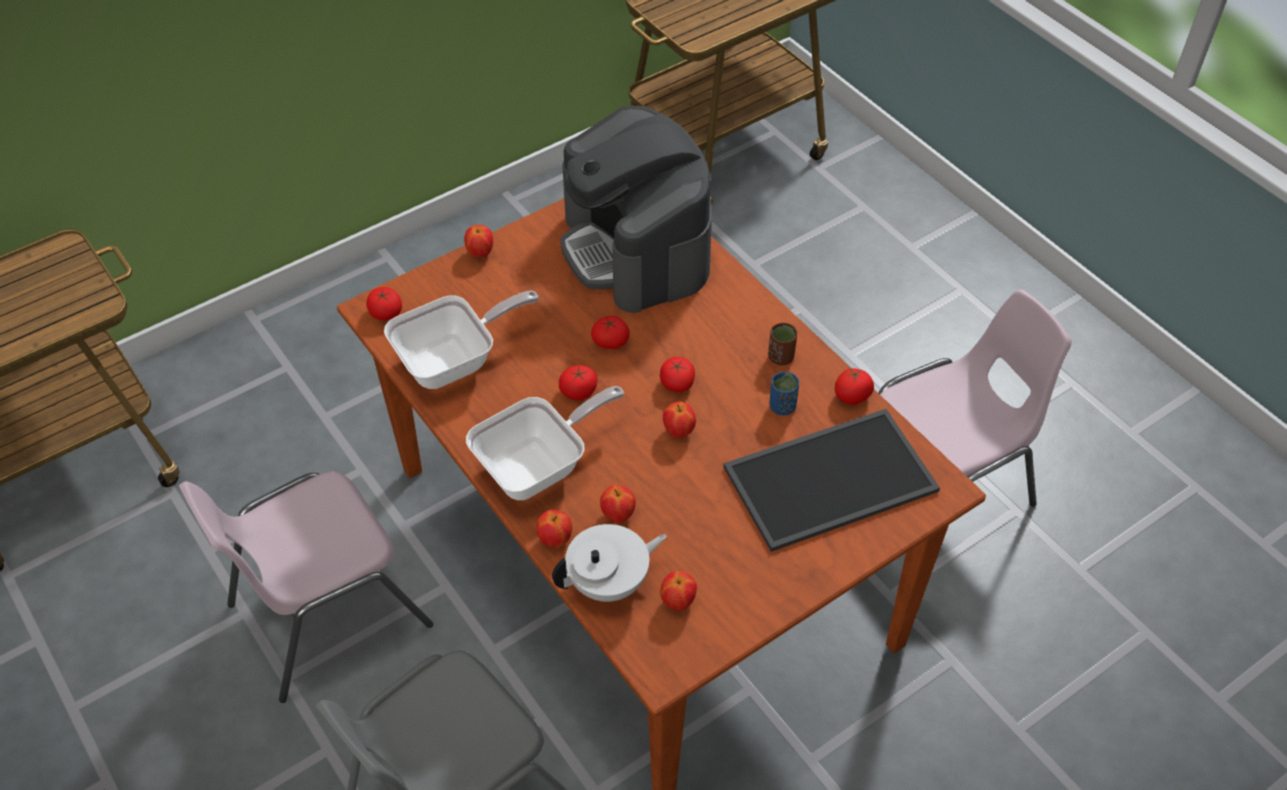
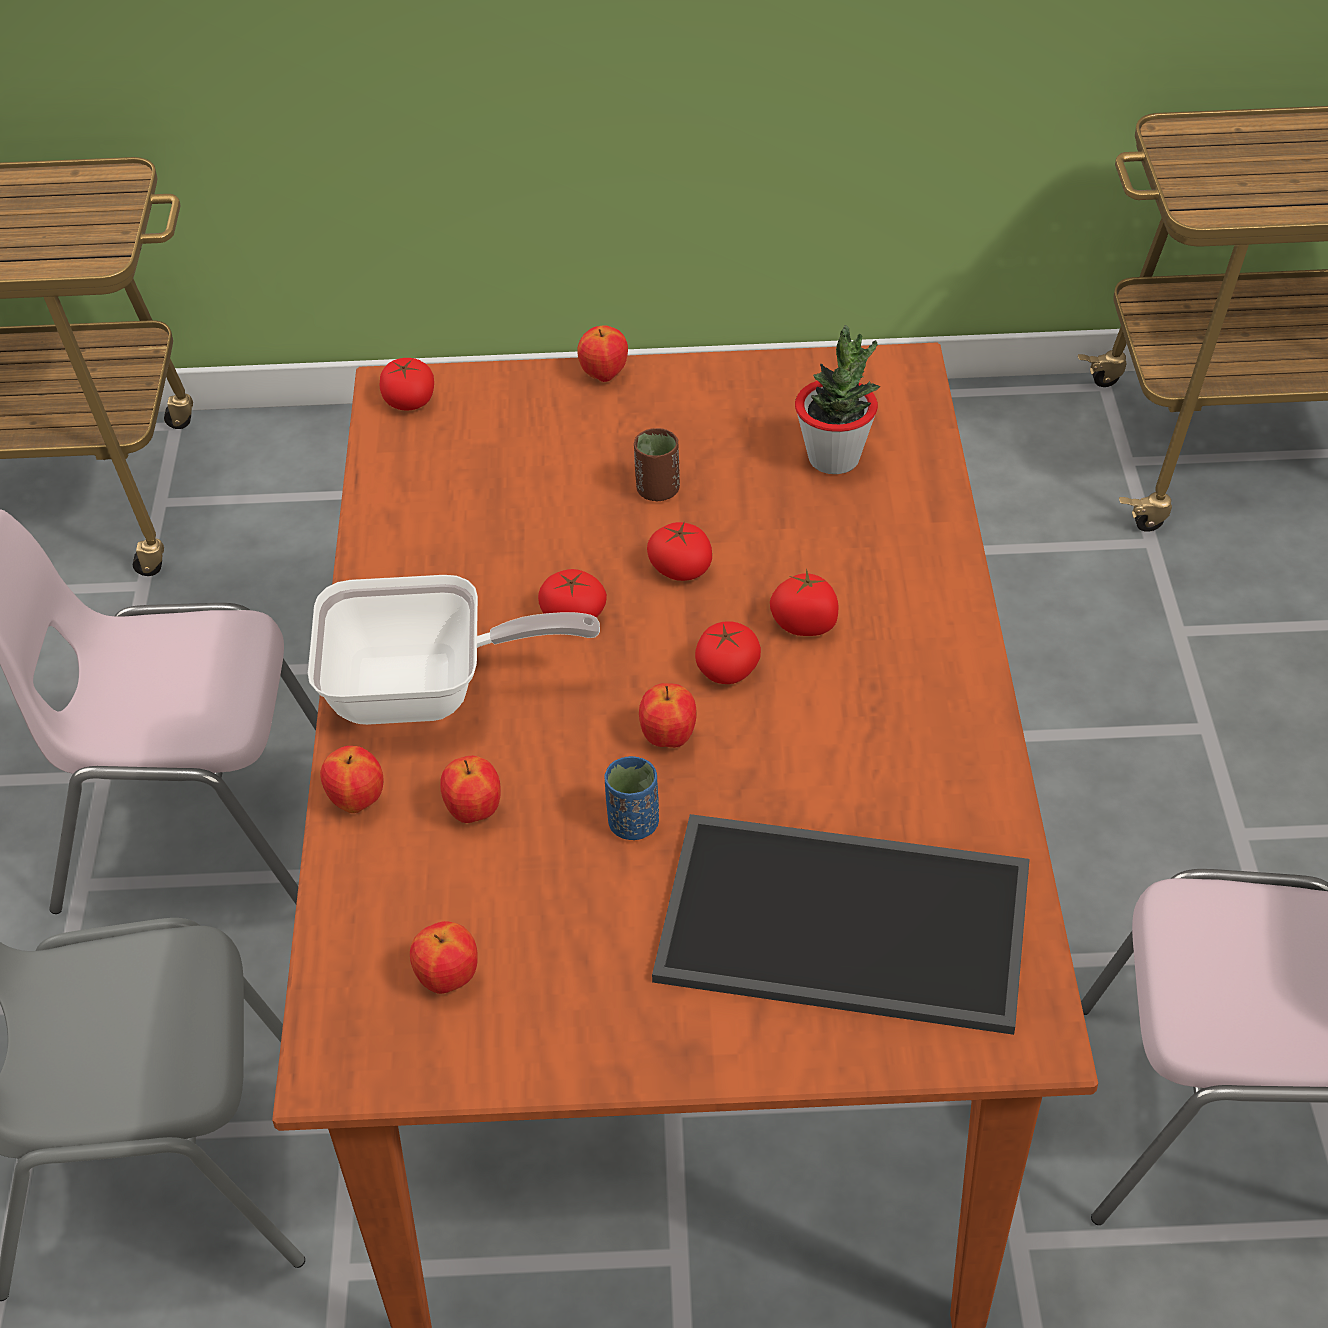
camera: 35 degrees right, 5 degrees down
(455, 361) = (440, 502): frying pan -> none
(609, 582) = (376, 900): white teapot -> none
(636, 249) = (834, 458): coffee machine -> potted plant
(780, 357) = (924, 705): brown cup -> brown cup (657, 490)
(782, 406) = (862, 778): blue cup -> blue cup (633, 824)
(852, 396) = (992, 816): tomato -> tomato (805, 625)

